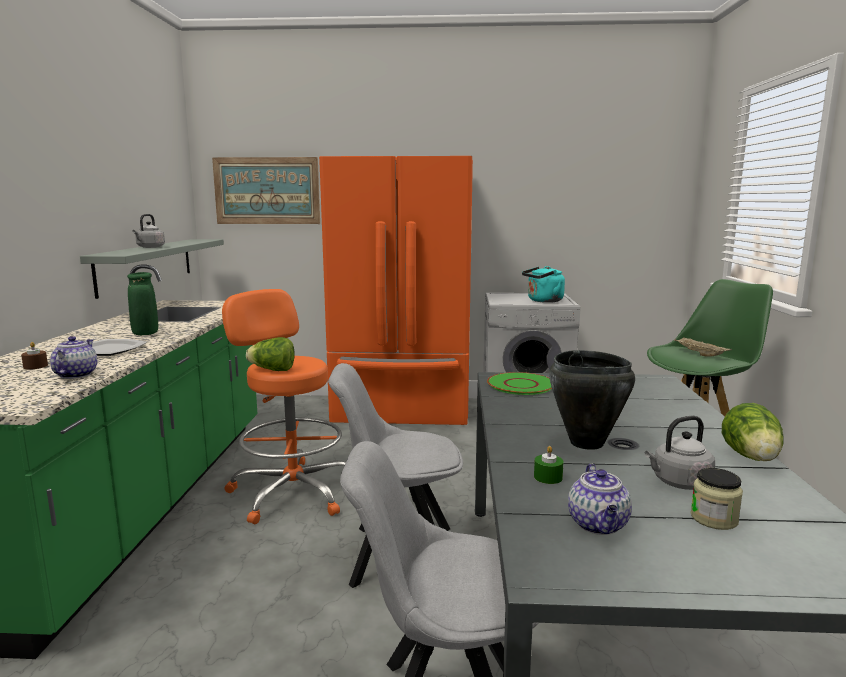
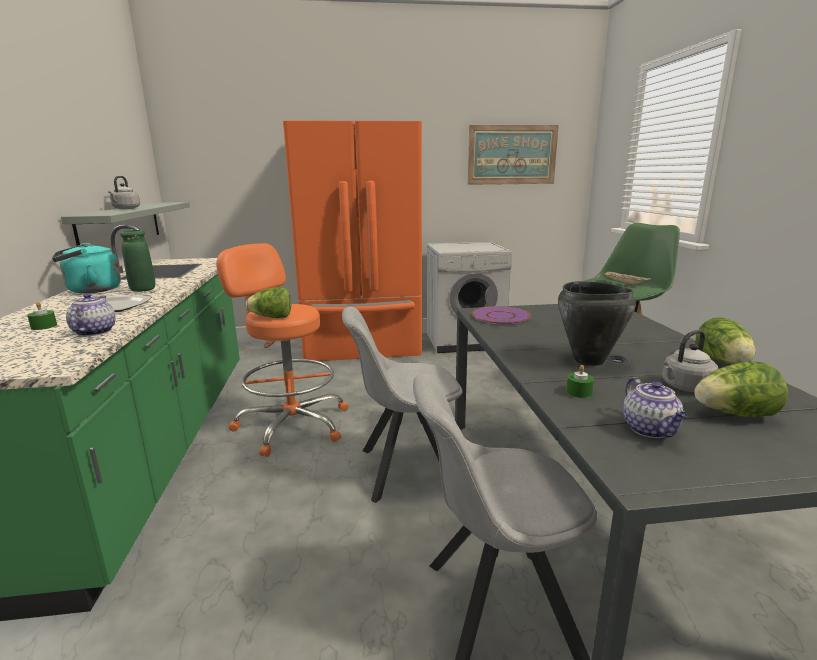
camera: 10 degrees left, 5 degrees up
(35, 366) = (44, 326): brown candle -> green candle
(267, 191) = (227, 156): picture -> picture (512, 155)
(521, 385) = (501, 316): green plate -> purple plate
(543, 301) = (480, 248): turquoise kettle -> turquoise kettle (90, 290)
(714, 519) = (734, 414): jar -> lettuce

